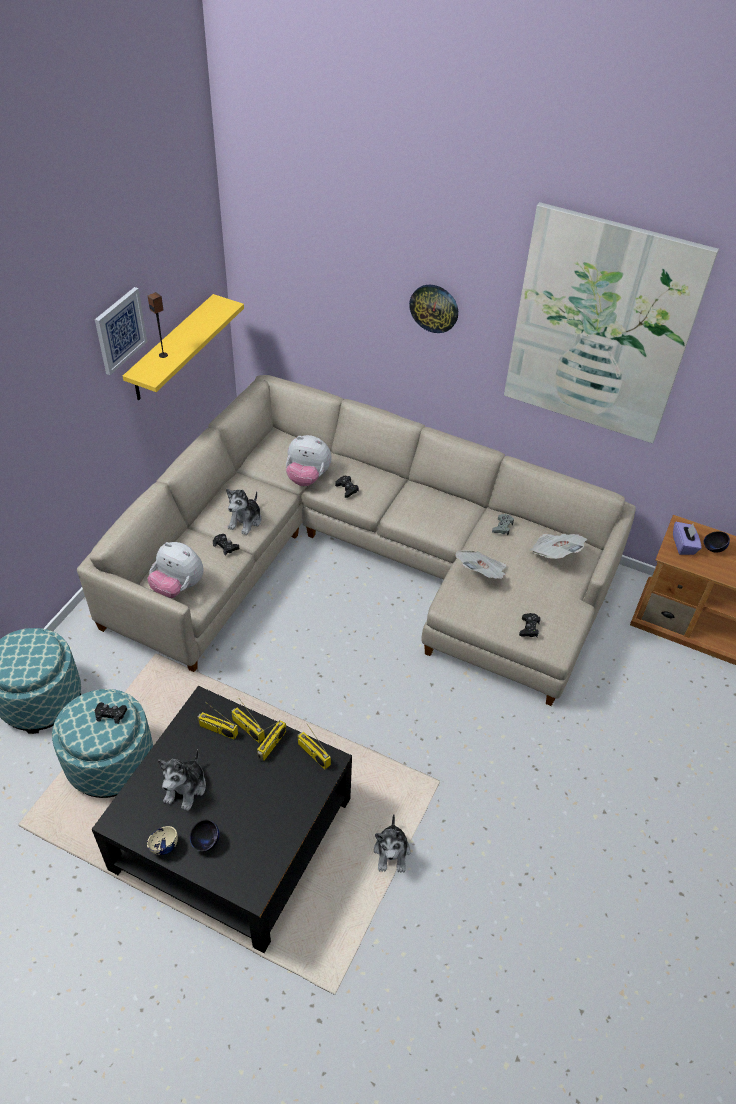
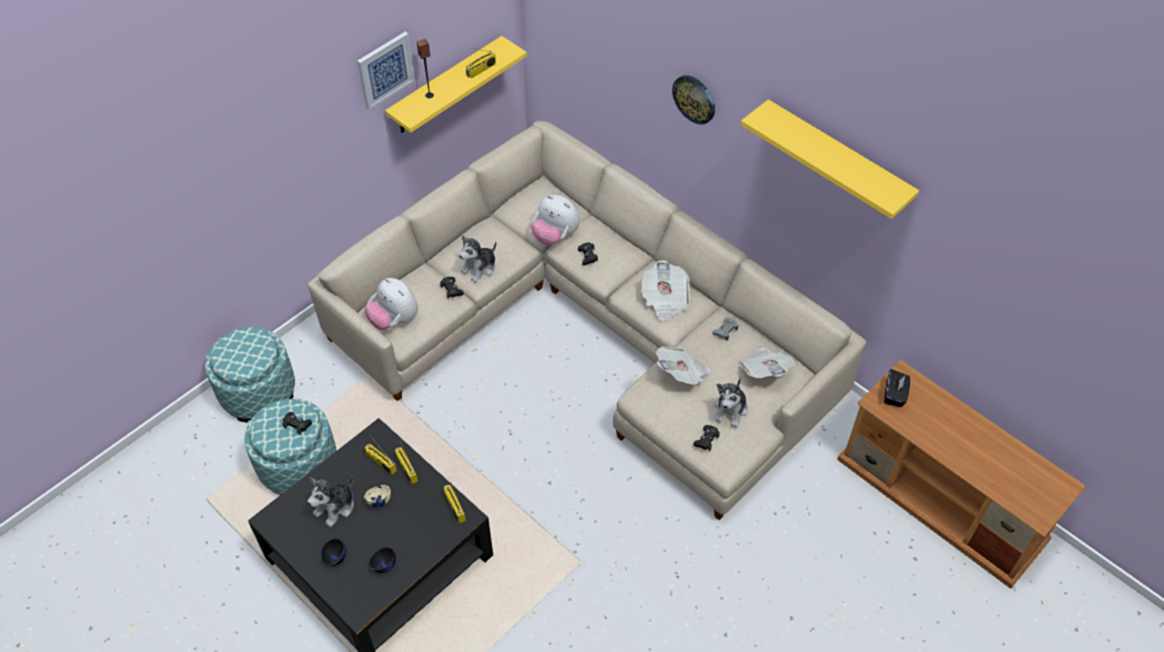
camera: 20 degrees right, 5 degrees up
(164, 846) = (300, 551): beige bowl -> beige bowl (379, 500)
(272, 745) = (422, 489): radio -> radio (481, 70)
(392, 852) = (511, 614): plush toy -> plush toy (730, 410)
(435, 512) = (665, 300): none -> newspaper
(600, 328) = (837, 159): picture -> yellow shelf
(684, 545) = (894, 395): purple tissue box -> black tissue box
(713, 548) = (924, 405): black bowl -> black bowl (384, 565)

